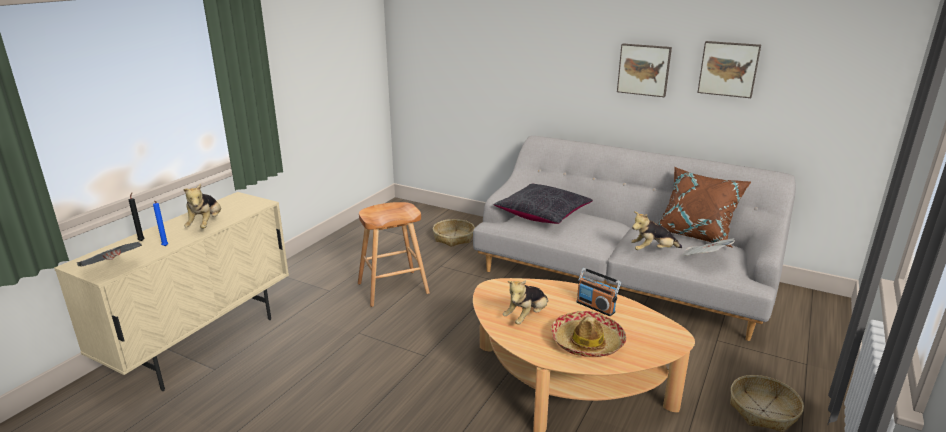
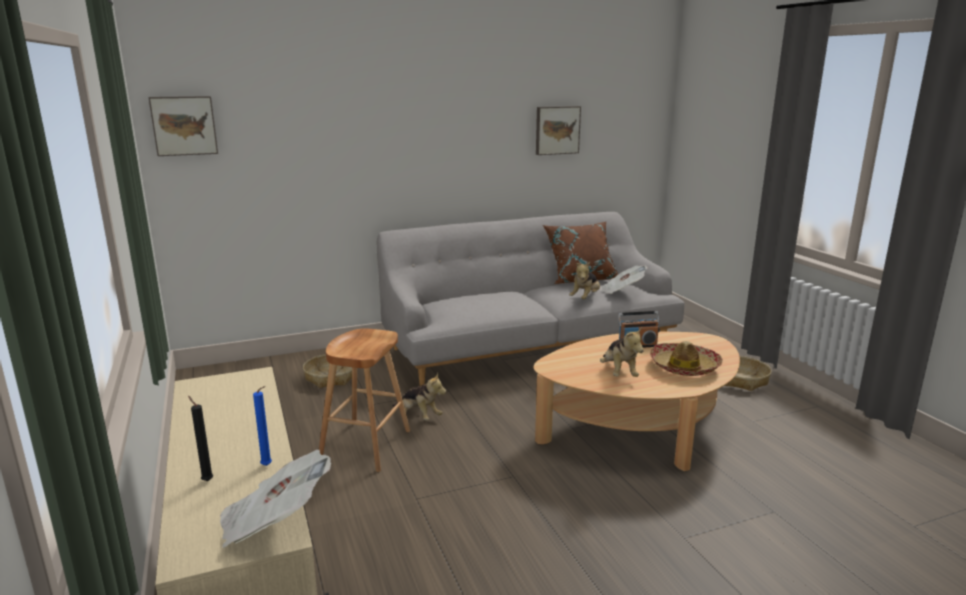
camera: 50 degrees left, 5 degrees down
(206, 225) = (250, 423): plush toy -> plush toy (419, 416)
(542, 214) = (457, 304): black pillow -> none
(644, 69) = (487, 140): picture -> picture (184, 125)

